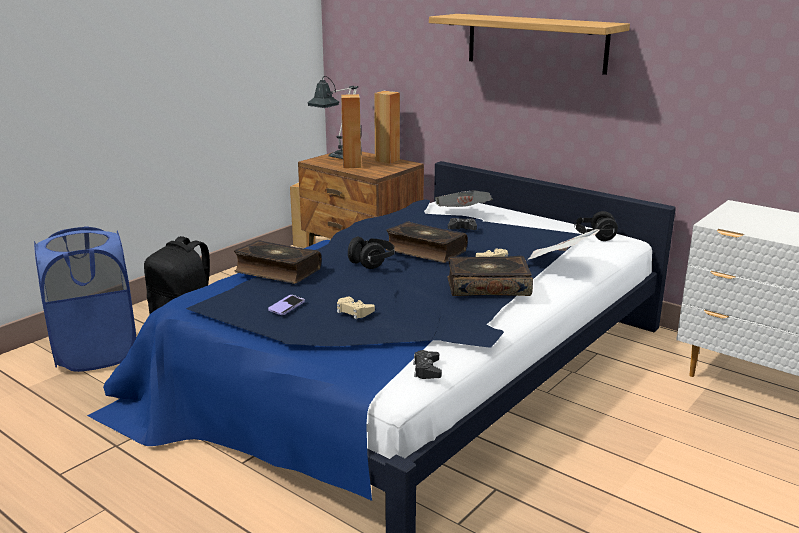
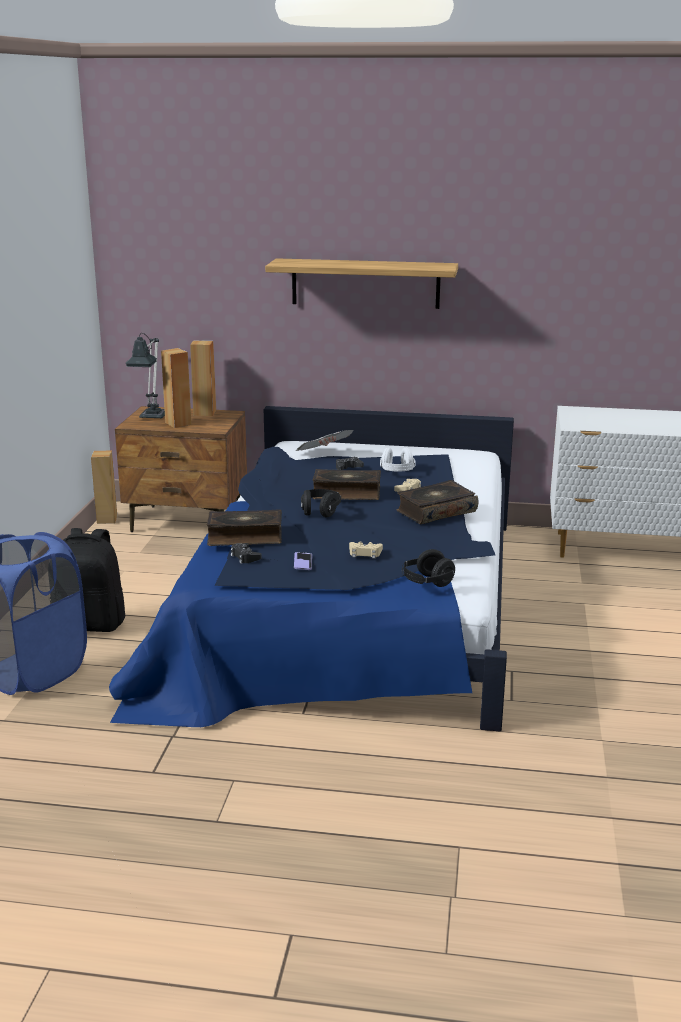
camera: 30 degrees left, 0 degrees up
(427, 369) = (470, 581): black game controller -> black game controller (245, 557)
(506, 242) = (397, 472): none -> white headphones
(559, 263) = (460, 482): newspaper -> none
(594, 237) = (454, 455): black headphones -> black headphones (426, 583)

